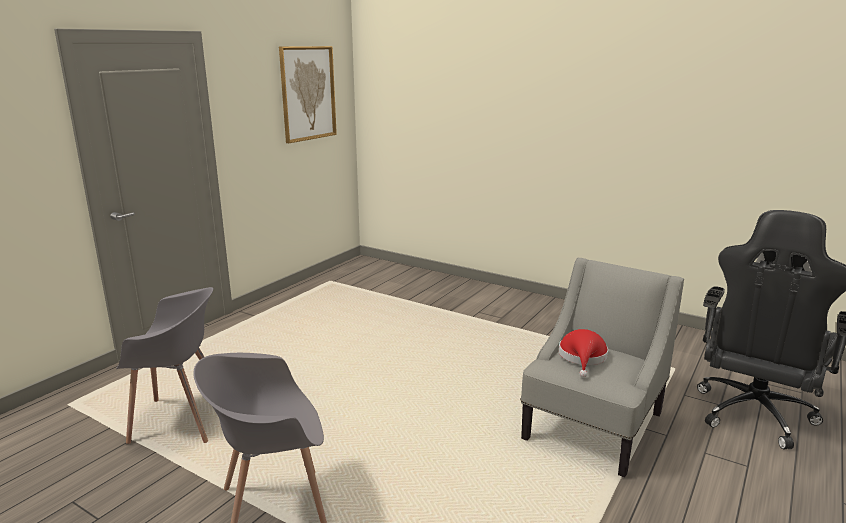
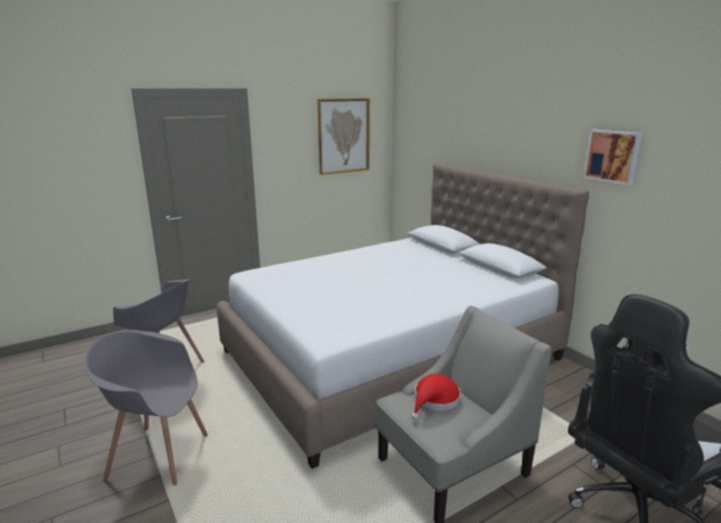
camera: 25 degrees right, 0 degrees up
(445, 341) = (391, 355): none -> white bed
(644, 98) = (612, 156): none -> picture

